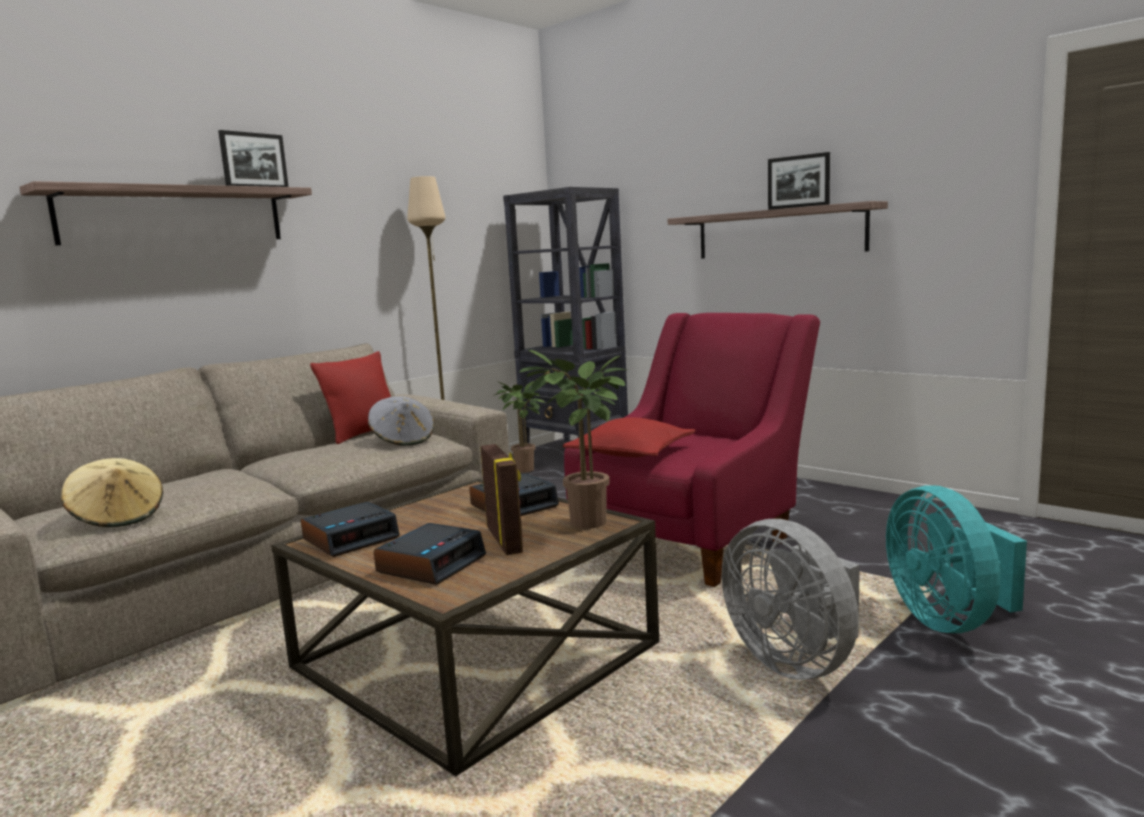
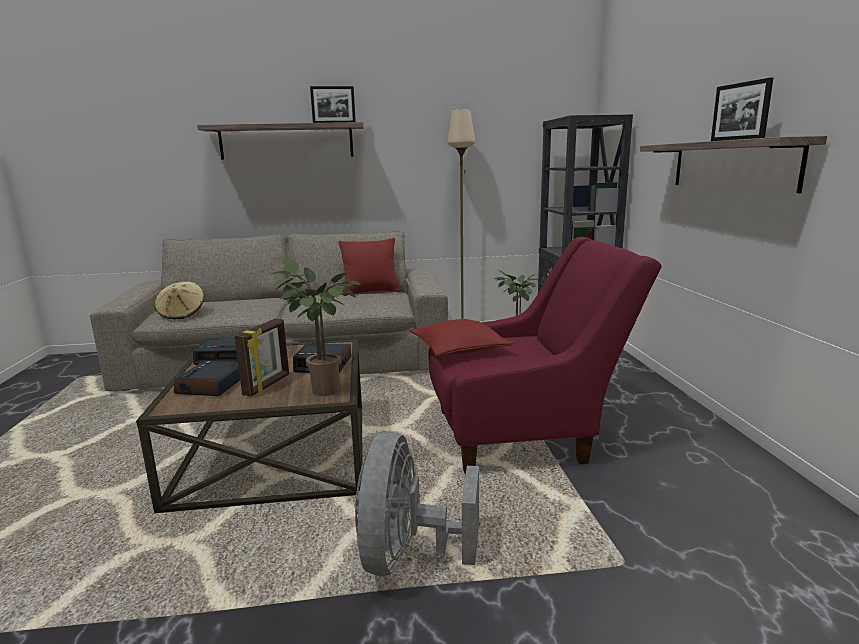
camera: 40 degrees right, 5 degrees up
(403, 440) = (371, 302): grey hat -> none
(431, 564) = (211, 386): alarm clock -> alarm clock turned 120 degrees clockwise
(949, 620) = (582, 597): turquoise fan -> none

